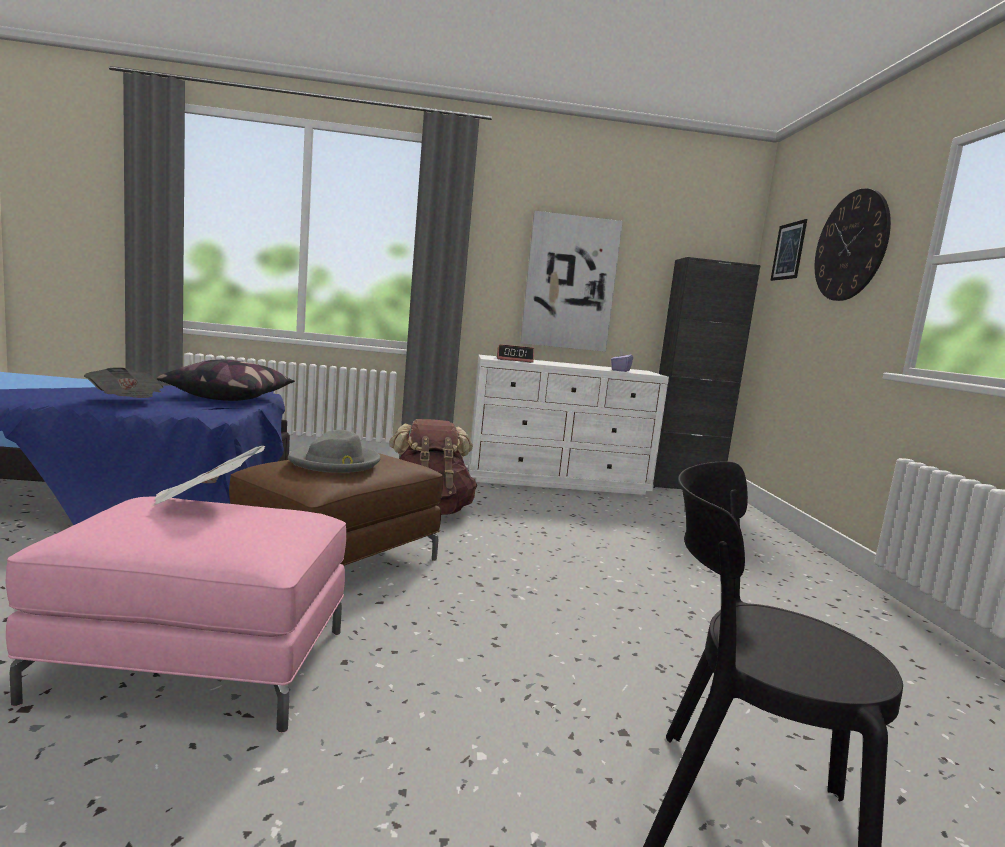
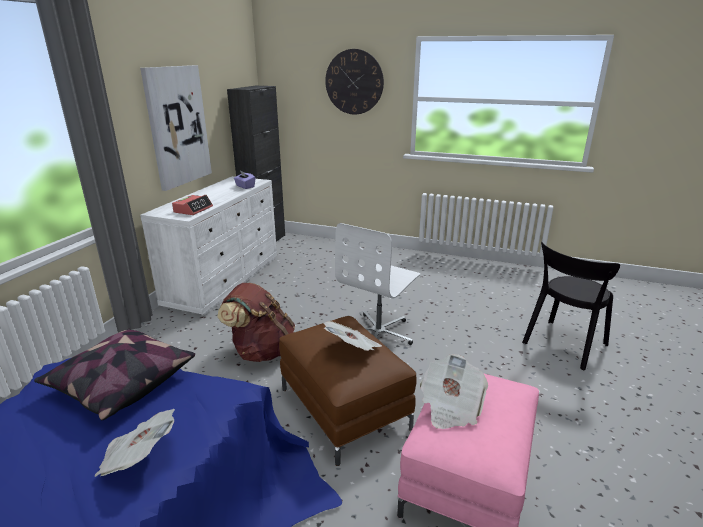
camera: 65 degrees left, 15 degrees up
(335, 462) = (353, 349): grey hat -> newspaper
(535, 573) = (379, 333): none -> white office chair
(788, 251) = (294, 77): picture -> none

